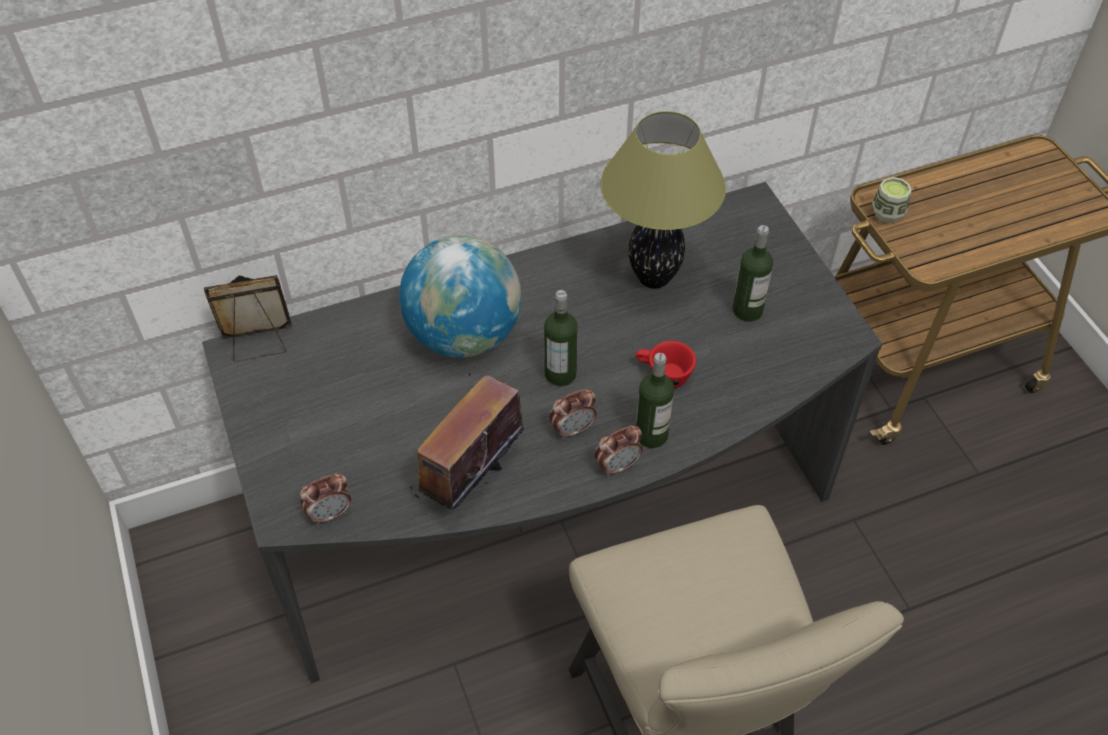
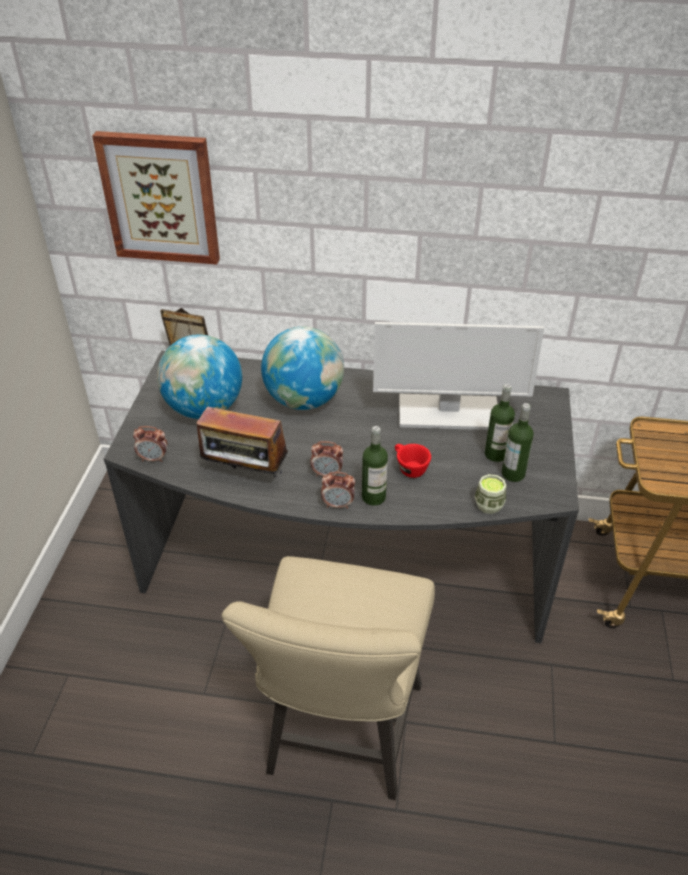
camera: 30 degrees right, 10 degrees down
(170, 129) = (160, 198): none -> picture
(340, 407) = (204, 409): none -> globe
(471, 478) = (245, 474): radio -> radio turned 135 degrees counterclockwise
(560, 374) = (344, 442): bottle -> bottle (513, 474)
(654, 277) = (447, 413): table lamp -> monitor
(887, 213) = (651, 440): cup -> cup (488, 505)

